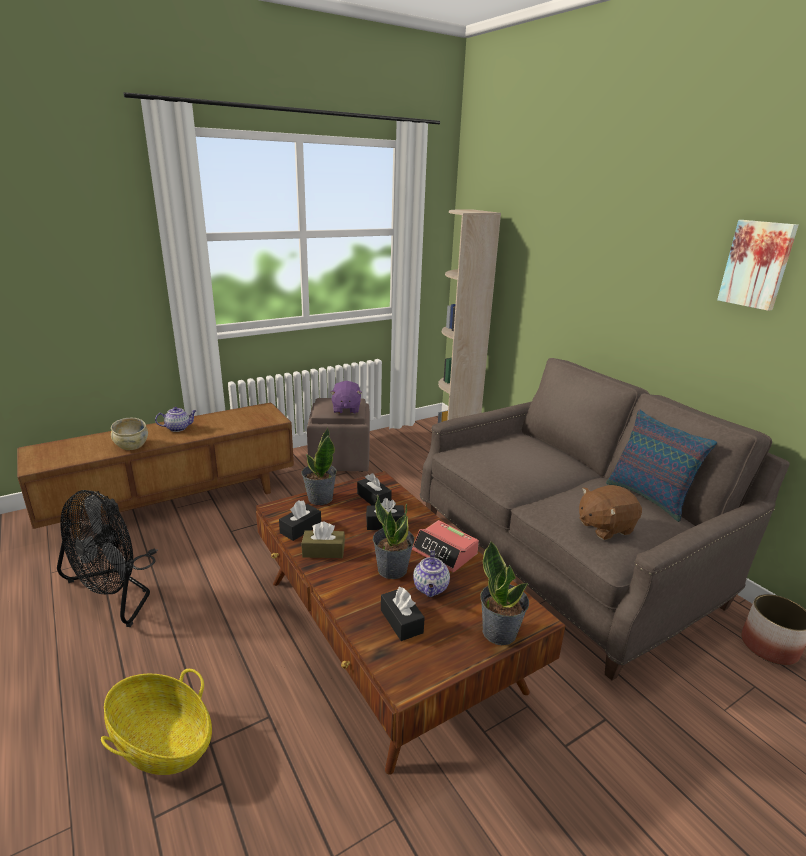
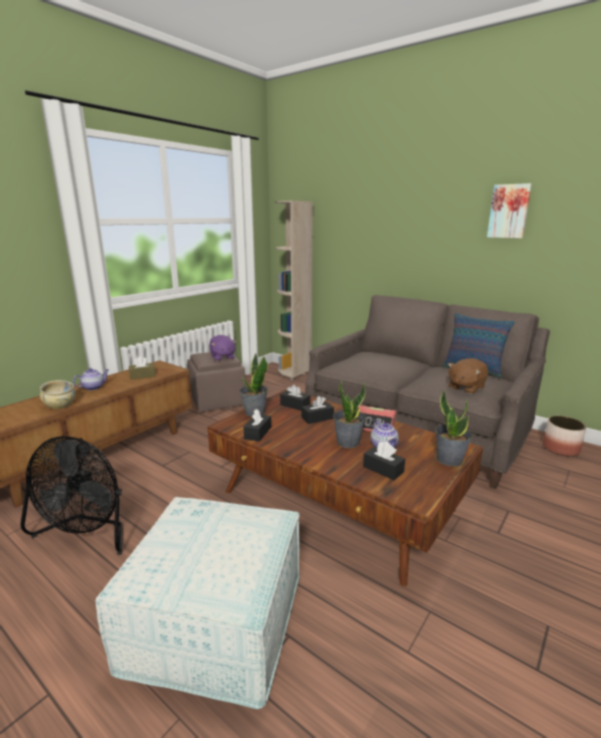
camera: 20 degrees left, 5 degrees down
(162, 742) = (216, 626): basket -> white ottoman
(323, 551) = (288, 442): brown tissue box -> brown tissue box (142, 376)

